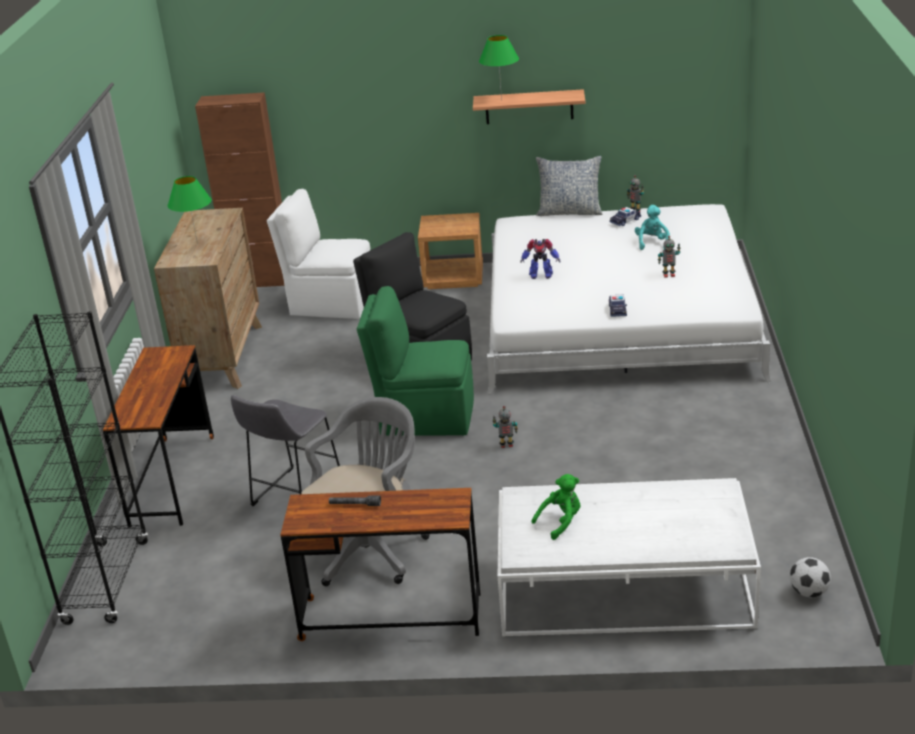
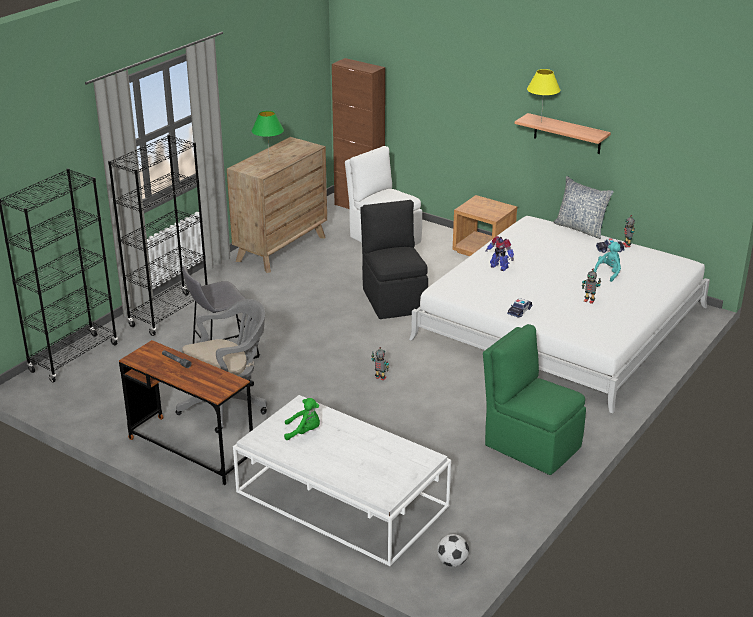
camera: 30 degrees right, 0 degrees up
(172, 480) = (169, 314): brown desk -> black bookcase
(424, 417) = (352, 338): green chair -> green chair (530, 445)
(501, 100) = (541, 122): green table lamp -> yellow table lamp

